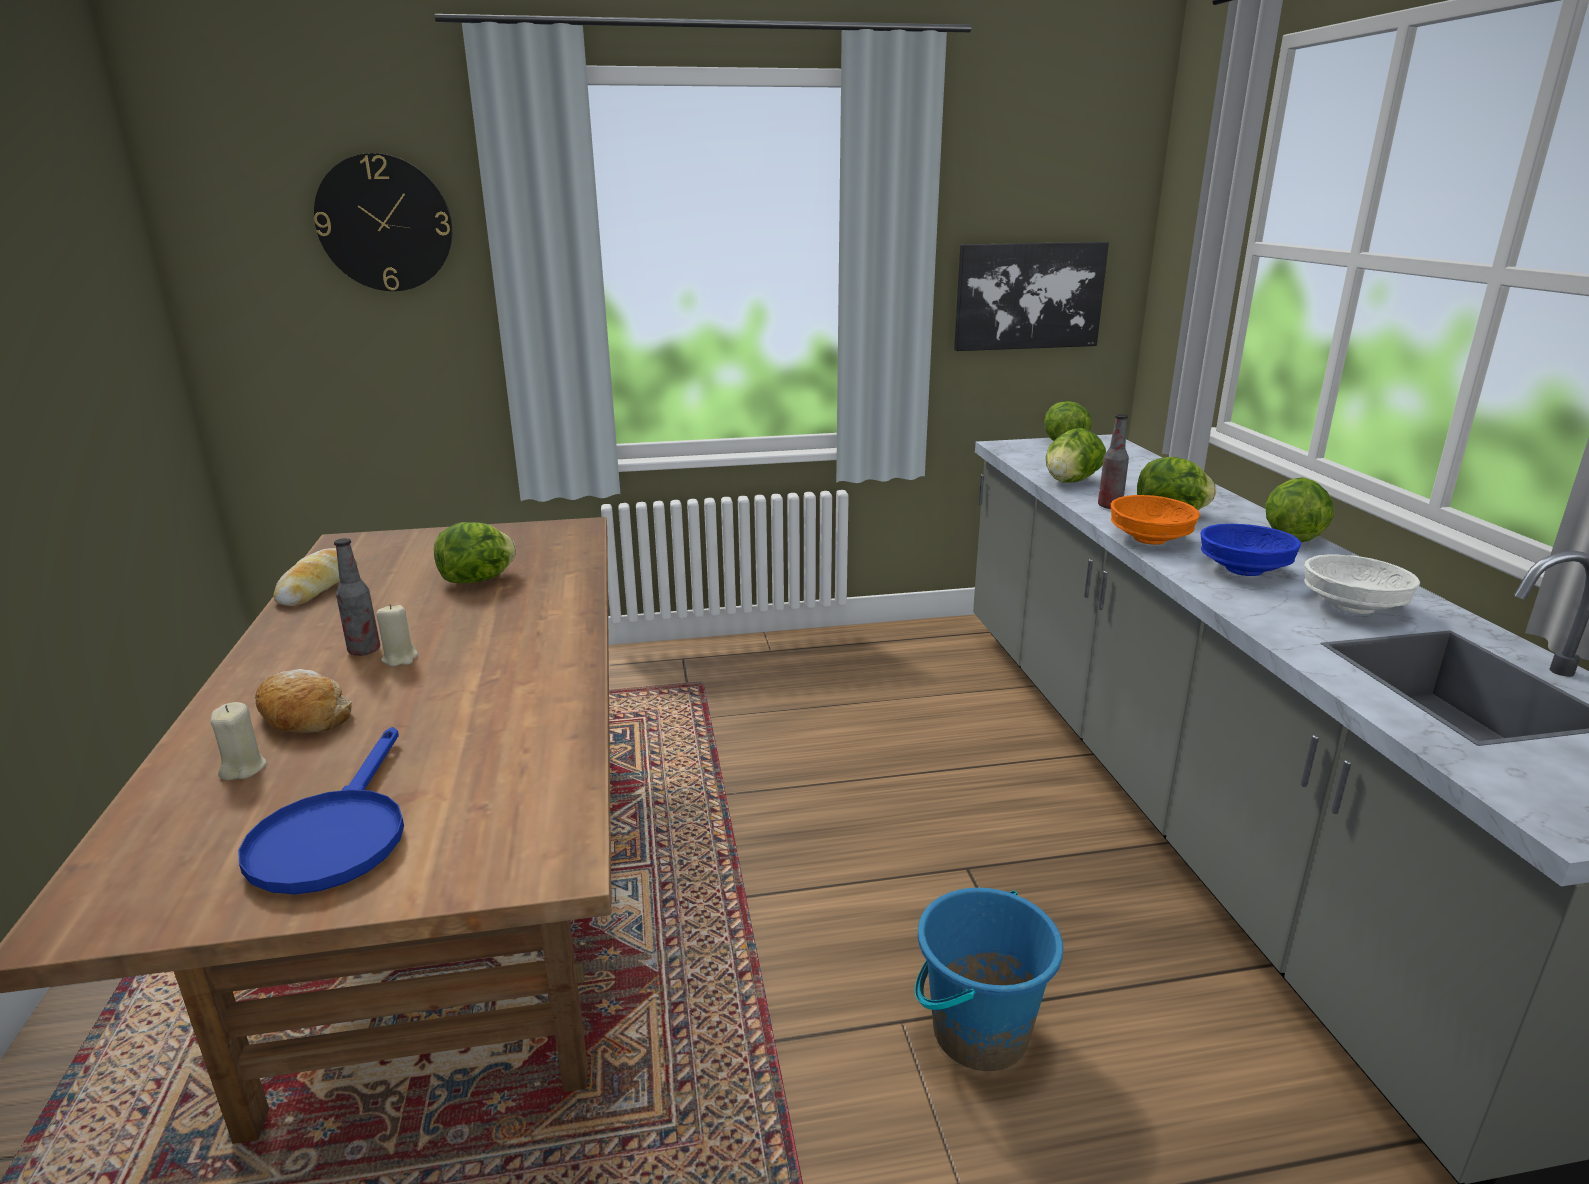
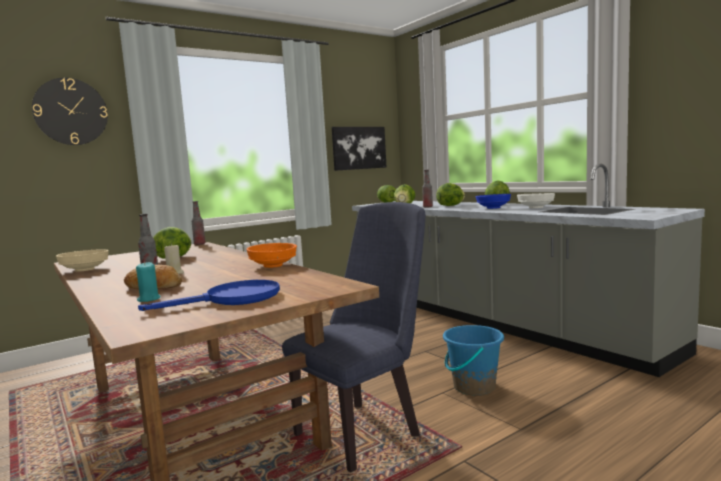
camera: 25 degrees left, 15 degrees down
(243, 768) = (148, 299): beige candle -> turquoise candle
(318, 587) = (85, 270): bread -> beige bowl
(334, 834) = (233, 299): blue frying pan -> blue frying pan turned 90 degrees counterclockwise
(581, 525) = (199, 244): none -> bottle
(674, 1068) = (364, 430): none -> blue chair
(1148, 539) = (452, 208): orange bowl -> orange bowl (272, 266)

